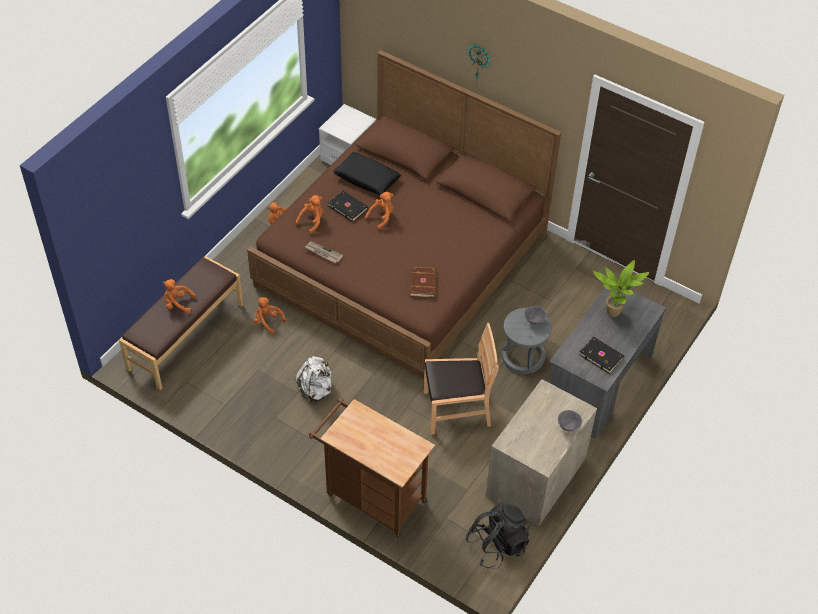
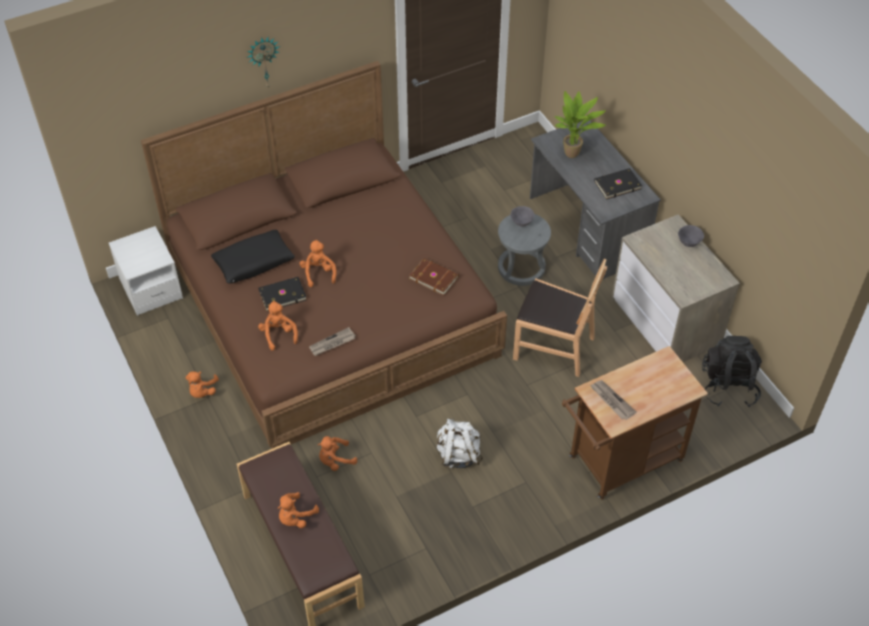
camera: 60 degrees left, 0 degrees up
(355, 426) = (611, 401): none -> newspaper
(456, 409) = (553, 347): brown chair -> brown chair turned 90 degrees clockwise

